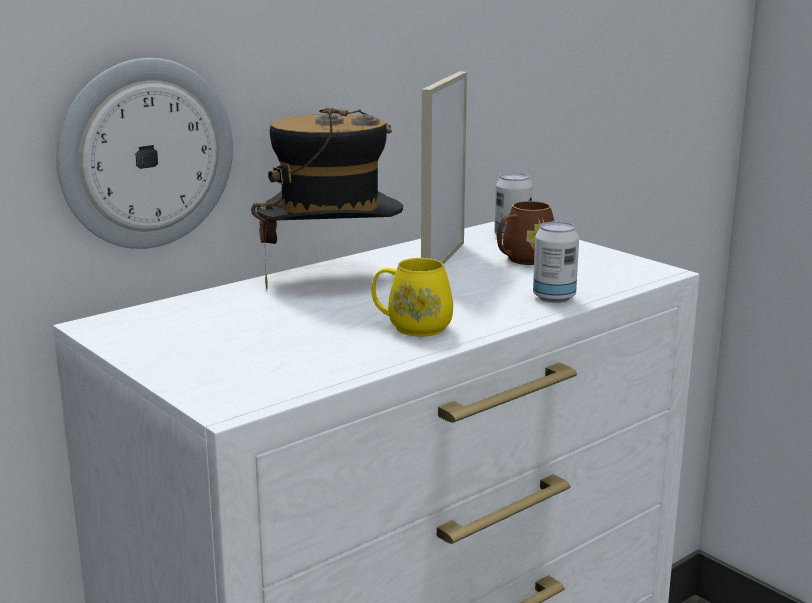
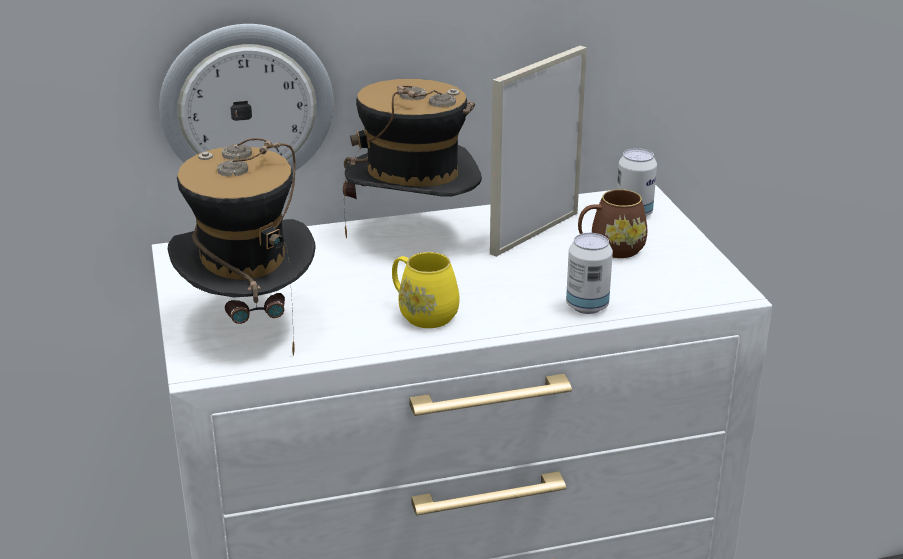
camera: 25 degrees right, 10 degrees up
(241, 364) = (249, 324): none -> hat

